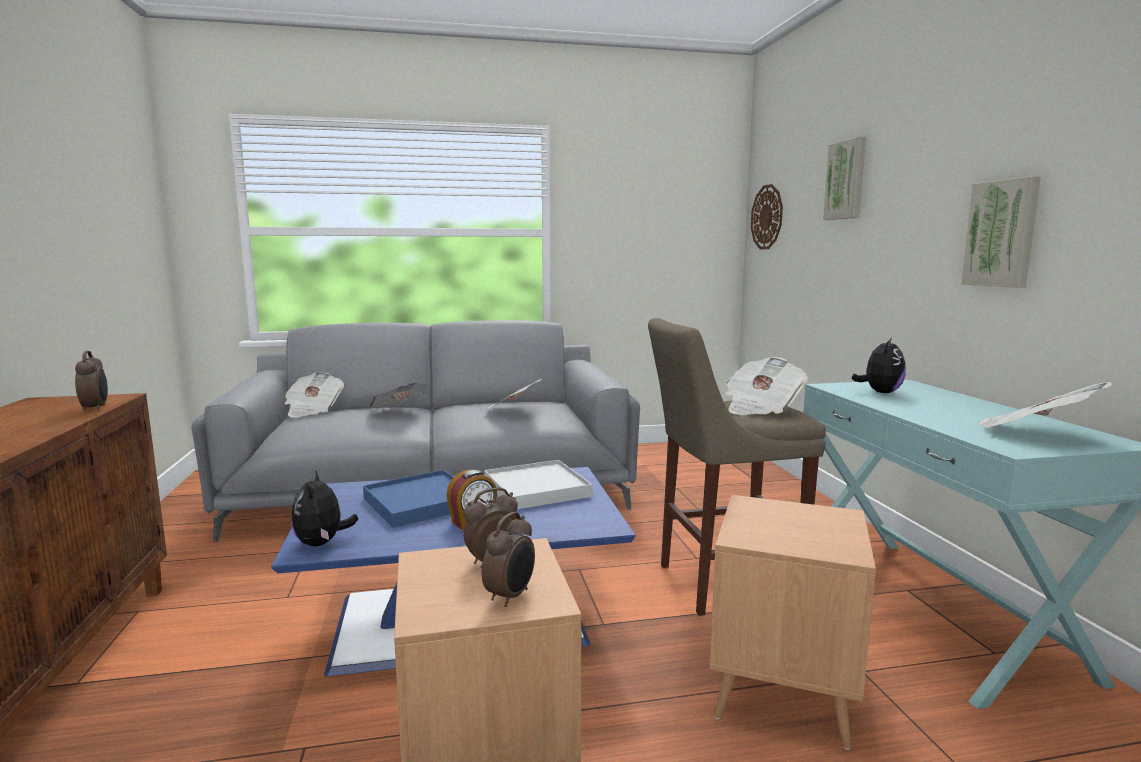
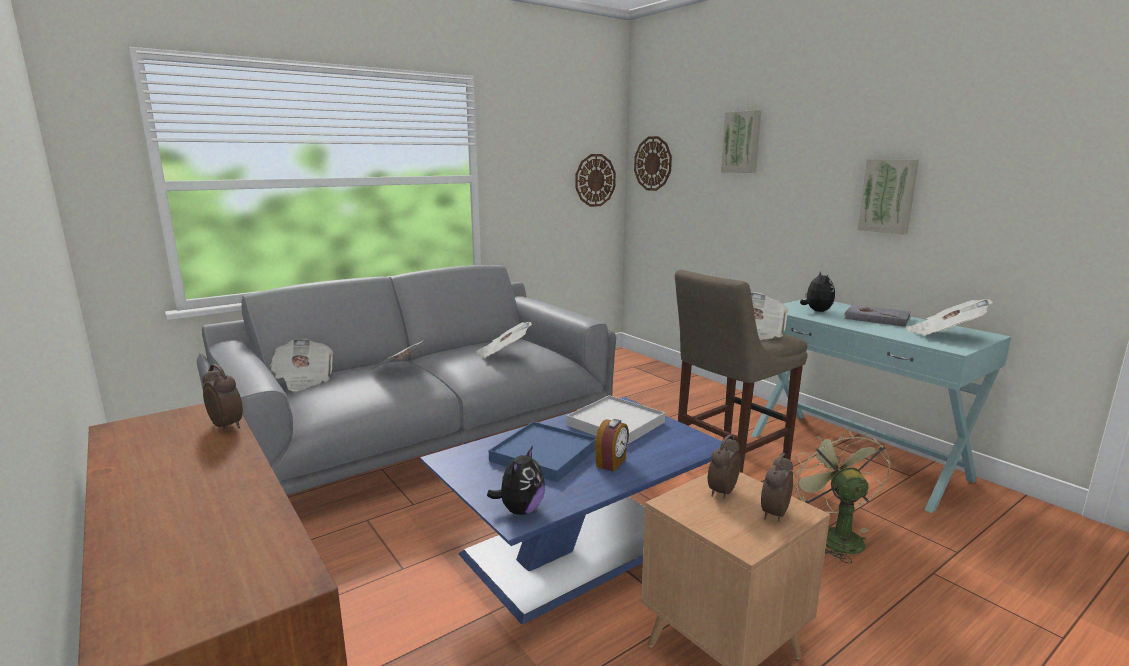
camera: 25 degrees left, 5 degrees up
(322, 543) = (520, 510): plush toy -> plush toy turned 120 degrees counterclockwise
(511, 596) = (773, 514): alarm clock -> alarm clock turned 150 degrees counterclockwise
(701, 238) = (595, 180): none -> wall clock
(782, 694) = (834, 535): brown side table -> green fan
(959, 407) = (876, 318): none -> grey book

